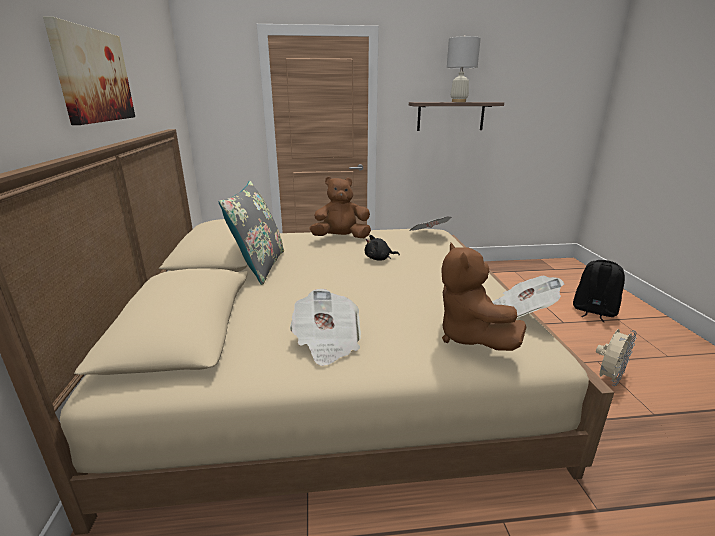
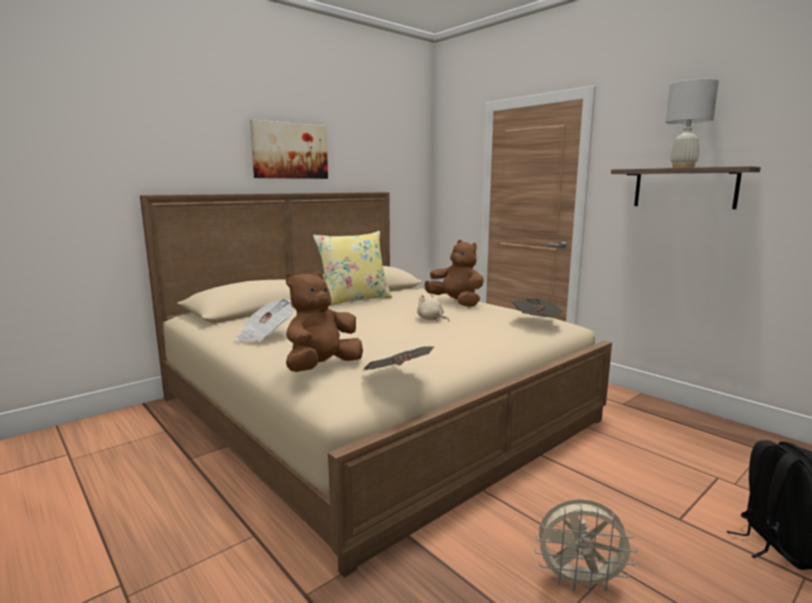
camera: 55 degrees right, 10 degrees down
(259, 266) = (354, 299): grey pillow -> yellow pillow
(379, 259) = (431, 319): black plush toy -> beige plush toy

